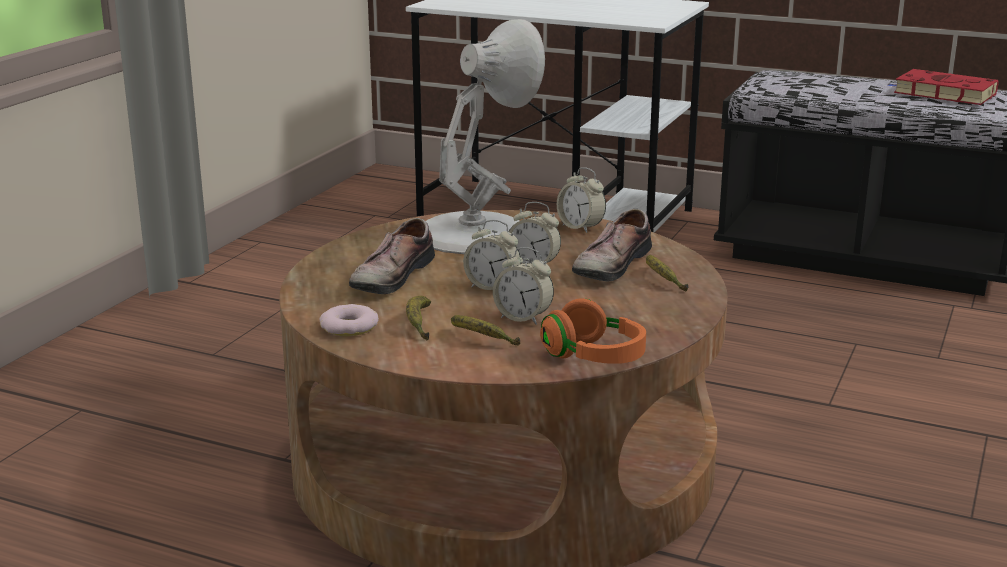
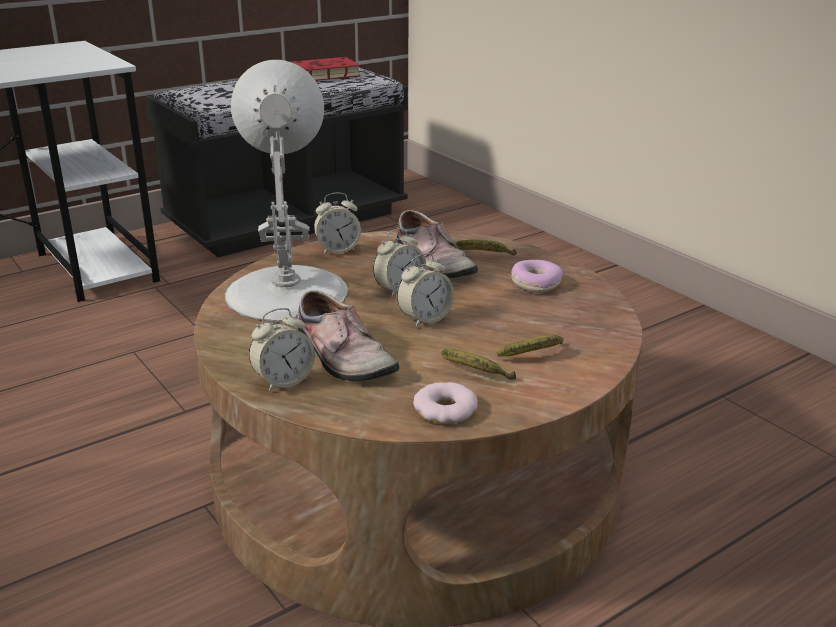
camera: 60 degrees left, 5 degrees up
(523, 318) = (506, 325): alarm clock -> alarm clock (283, 381)
(594, 357) = (608, 321): orange headphones -> none
(631, 312) = (535, 284): none -> donut

